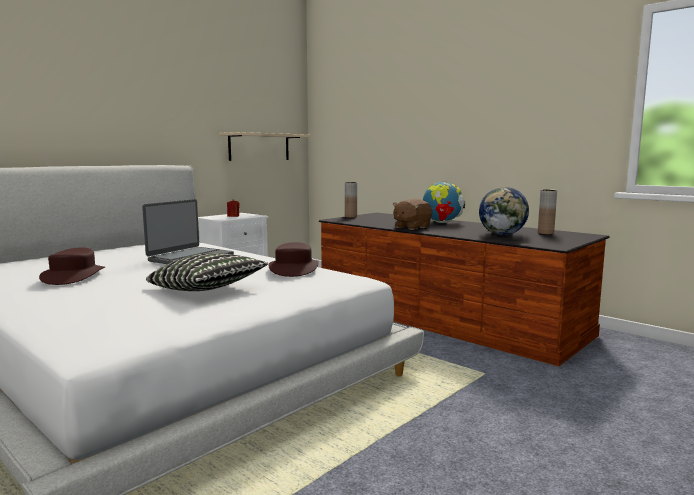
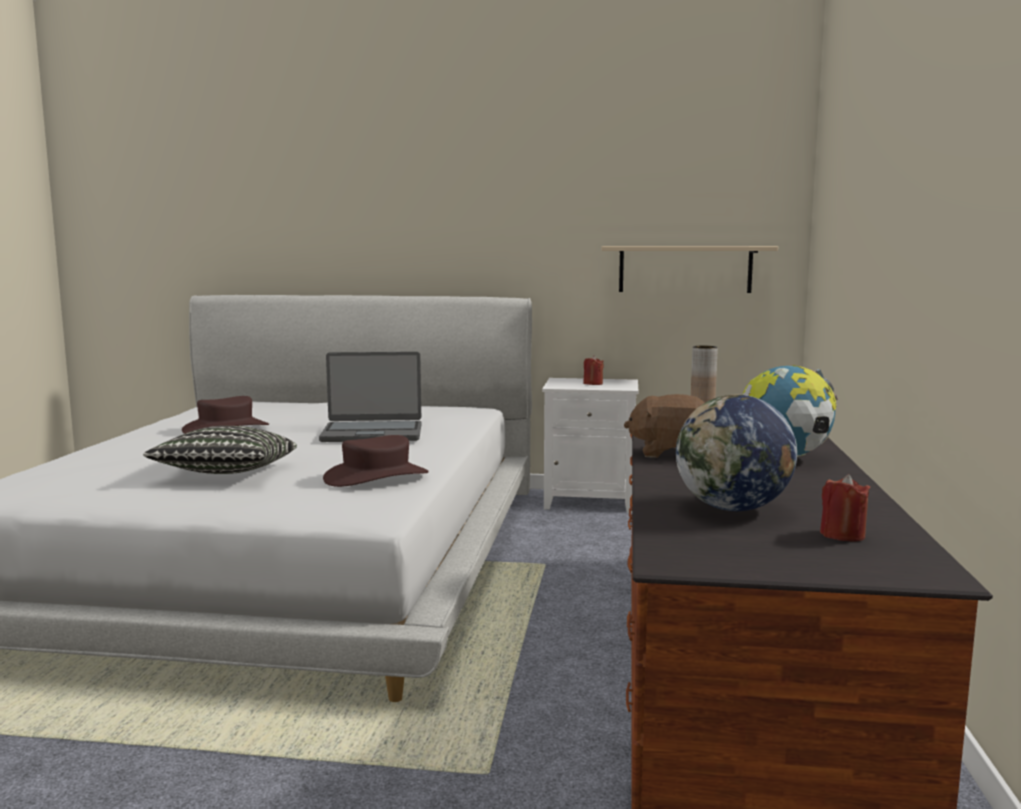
camera: 55 degrees right, 0 degrees up
(545, 233) = (842, 535): brown vase -> red candle

